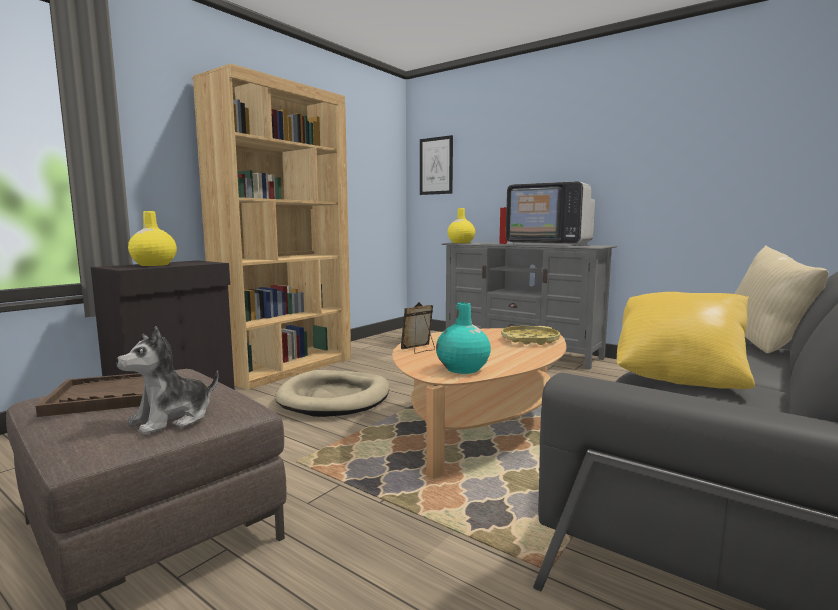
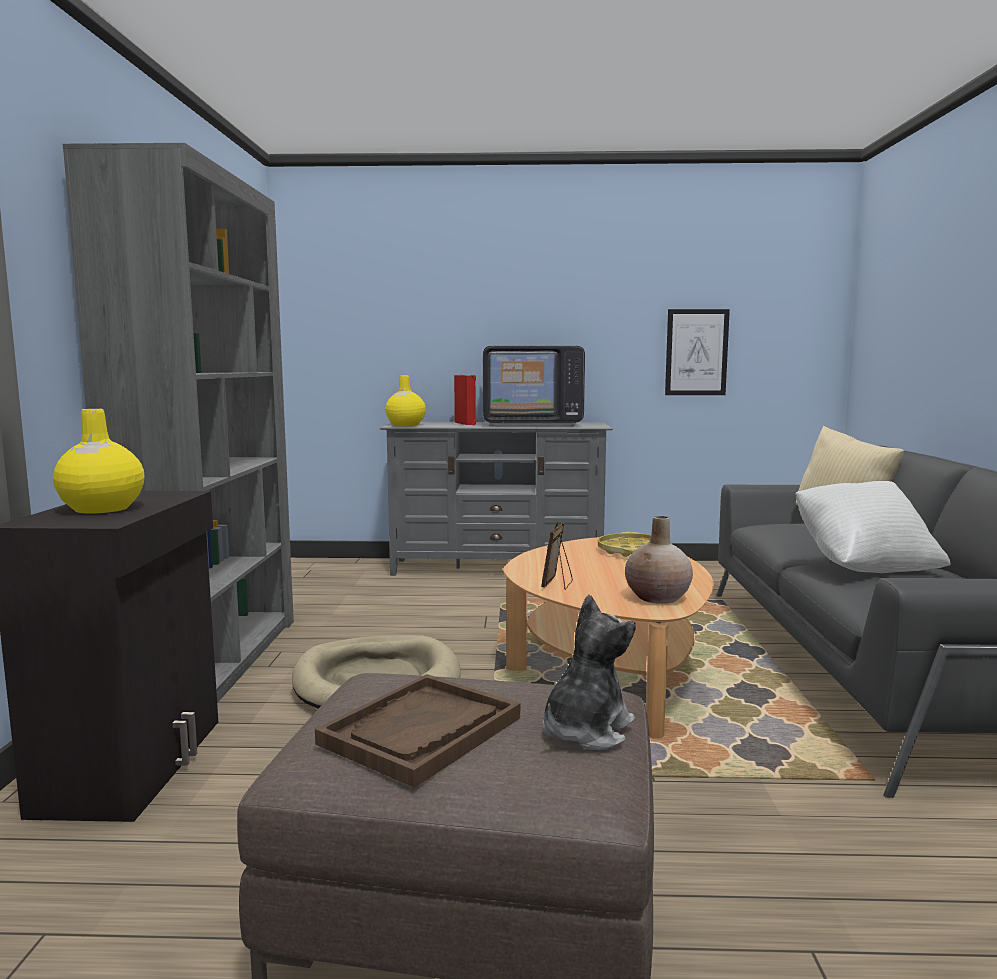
camera: 35 degrees left, 0 degrees up
(172, 419) = (585, 730): plush toy -> plush toy turned 150 degrees counterclockwise
(287, 368) = (215, 657): brown bookcase -> grey bookcase
(436, 166) = (331, 307): picture -> picture (696, 352)
(463, 369) = (658, 597): turquoise vase -> beige vase
(678, 376) = (864, 565): yellow pillow -> white pillow

